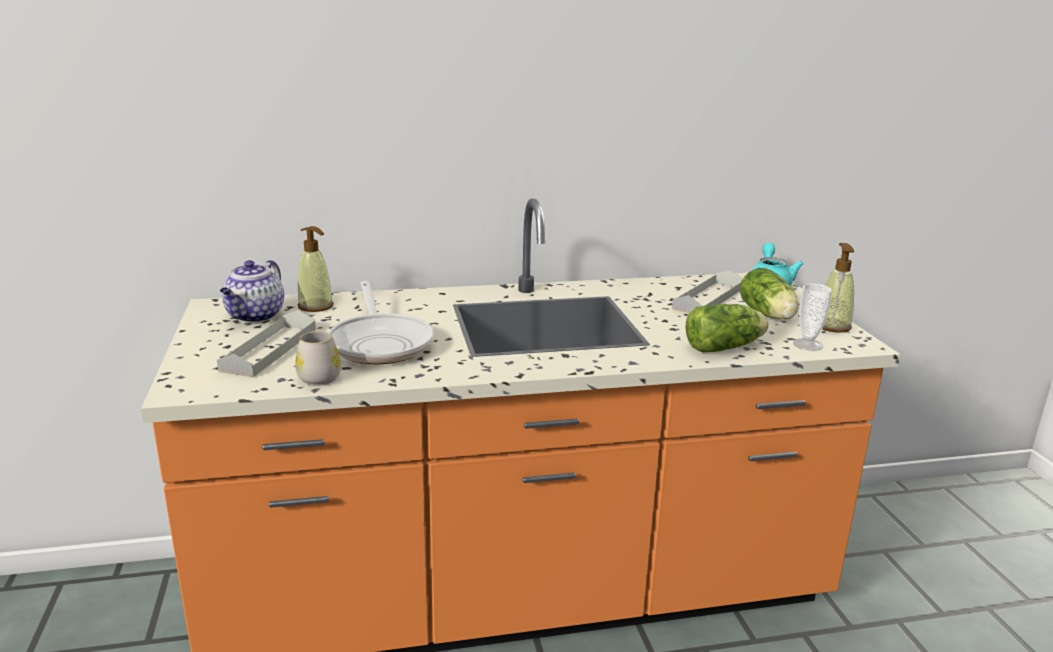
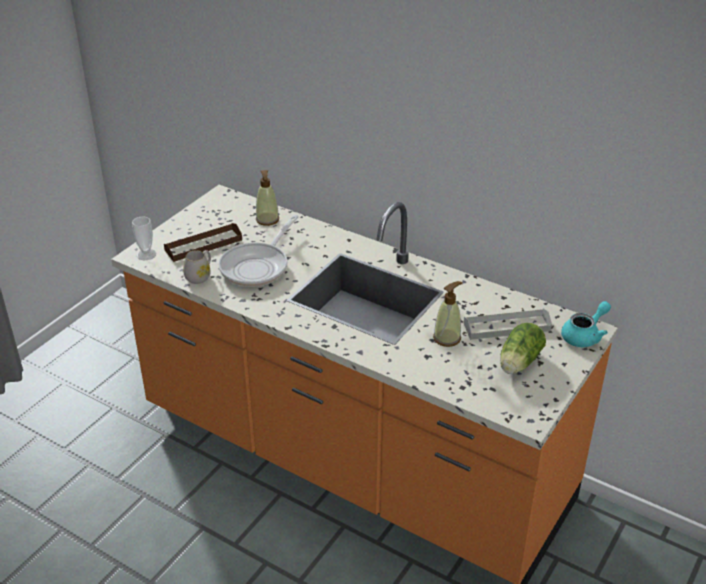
camera: 45 degrees right, 15 degrees up
(255, 316) = (229, 214): teapot -> none
(269, 349) = (203, 245): grey tray -> brown tray
(726, 347) = (435, 372): lettuce -> none
(807, 344) = (492, 399): cup -> cup (146, 254)
(832, 326) = (544, 395): soap dispenser -> soap dispenser (447, 338)

